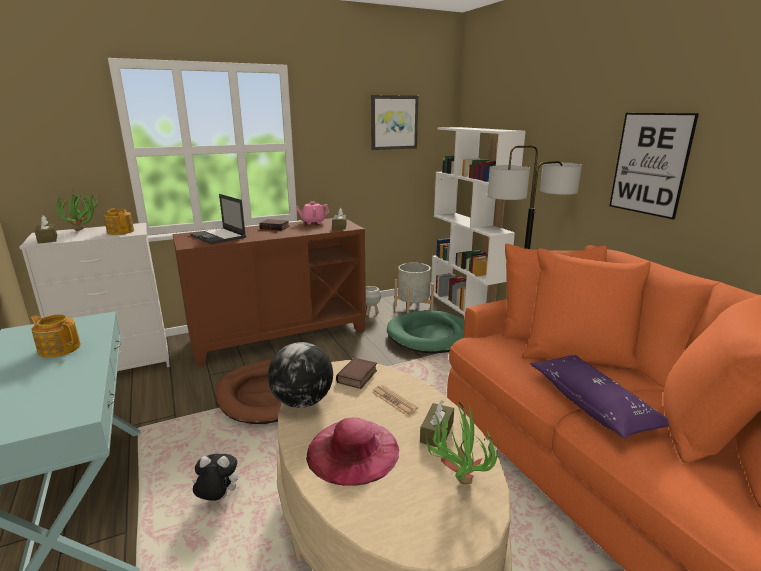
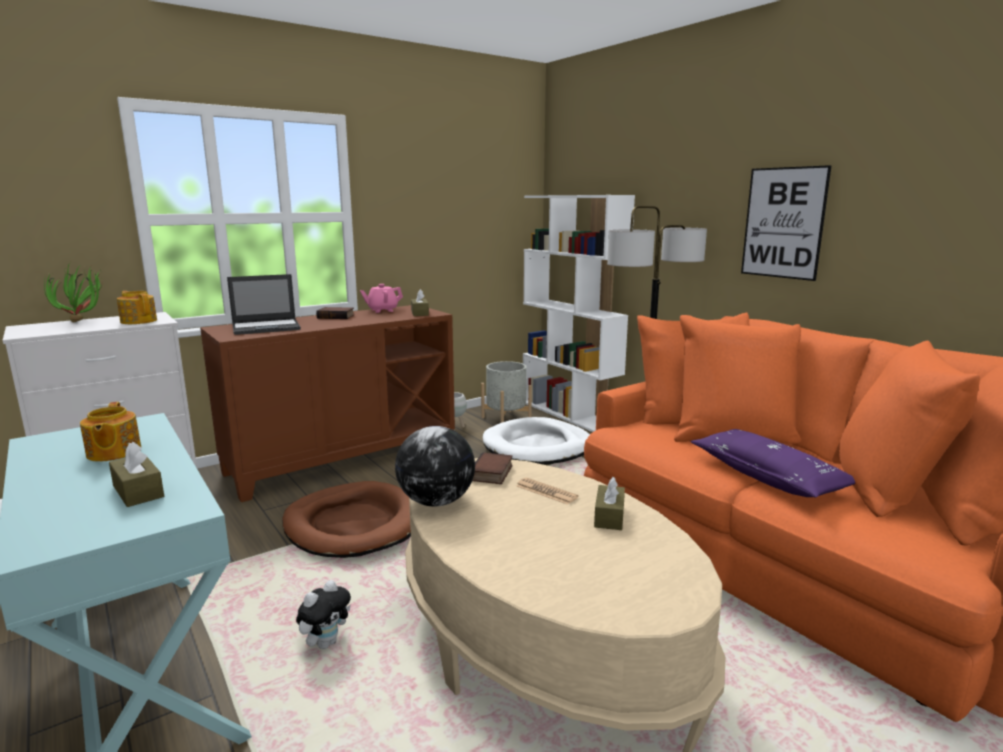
camera: 10 degrees left, 5 degrees down
(47, 239) = (38, 331): brown tissue box -> brown tissue box (138, 491)
(59, 348) = (113, 452): teapot -> teapot turned 120 degrees counterclockwise
(217, 498) = (326, 642): plush toy -> plush toy turned 135 degrees clockwise
(218, 236) = (267, 327): laptop -> laptop turned 60 degrees counterclockwise
(353, 450) = (520, 541): pink hat -> none
(394, 122) = (472, 189): picture -> none
(431, 336) = (538, 446): green dog bed -> white dog bed
(456, 479) = (649, 555): potted plant -> none

